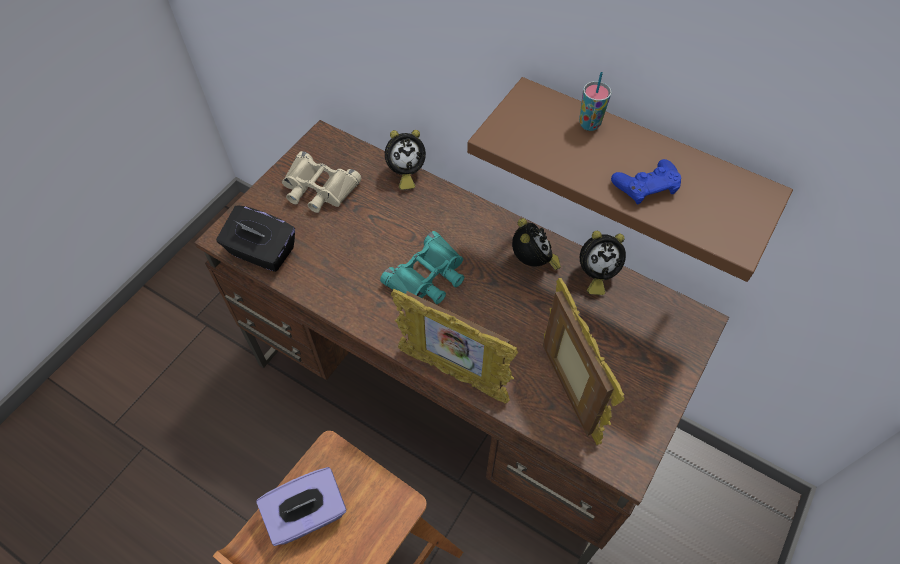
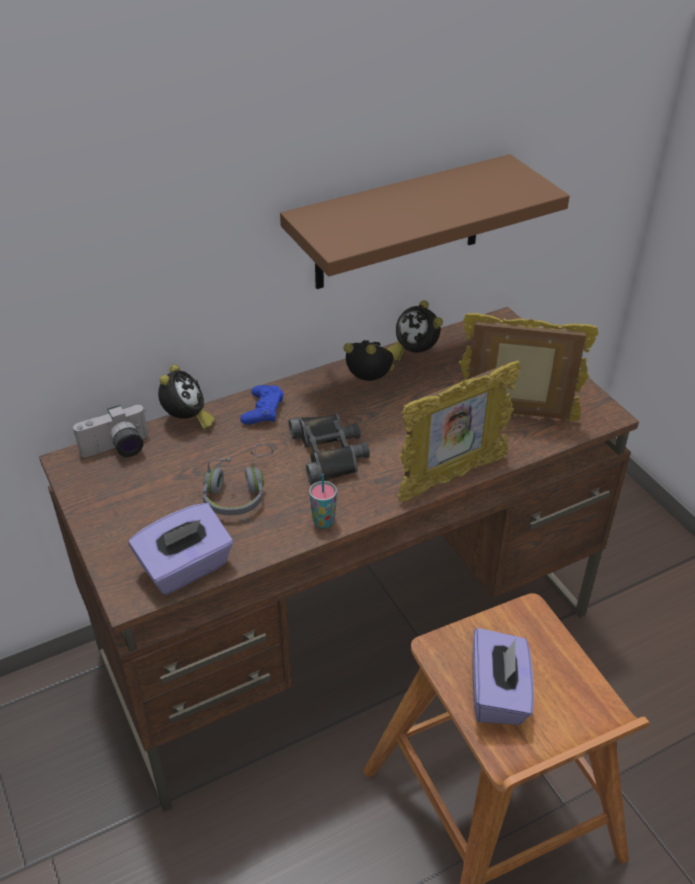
camera: 60 degrees left, 15 degrees down
(262, 252) = (186, 568): black tissue box -> purple tissue box
(318, 189) = (140, 491): beige binoculars -> none
(350, 154) = (117, 450): none -> camera
(352, 242) = (238, 490): none -> grey headphones
(428, 276) = (330, 452): turquoise binoculars -> black binoculars
(589, 124) = (369, 202): cup -> cup (323, 521)
(595, 275) = (414, 353): alarm clock -> alarm clock turned 120 degrees clockwise
(646, 186) = (457, 203): blue game controller -> blue game controller (263, 410)

